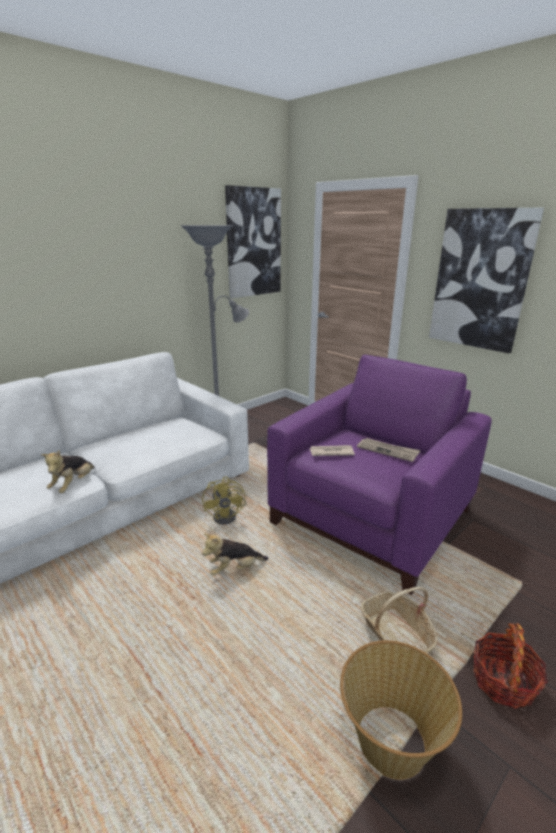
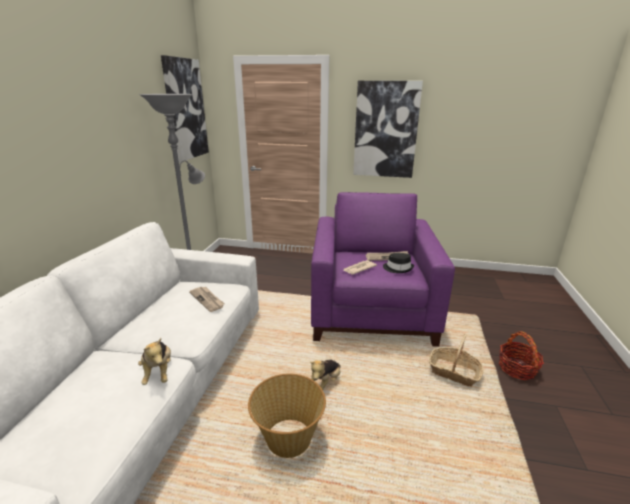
camera: 35 degrees left, 0 degrees up
(171, 438) = (207, 299): none -> newspaper
(228, 515) = (277, 349): yellow fan -> none
(380, 467) = (398, 268): none -> black hat
(390, 742) = (508, 428): basket -> basket (288, 439)

